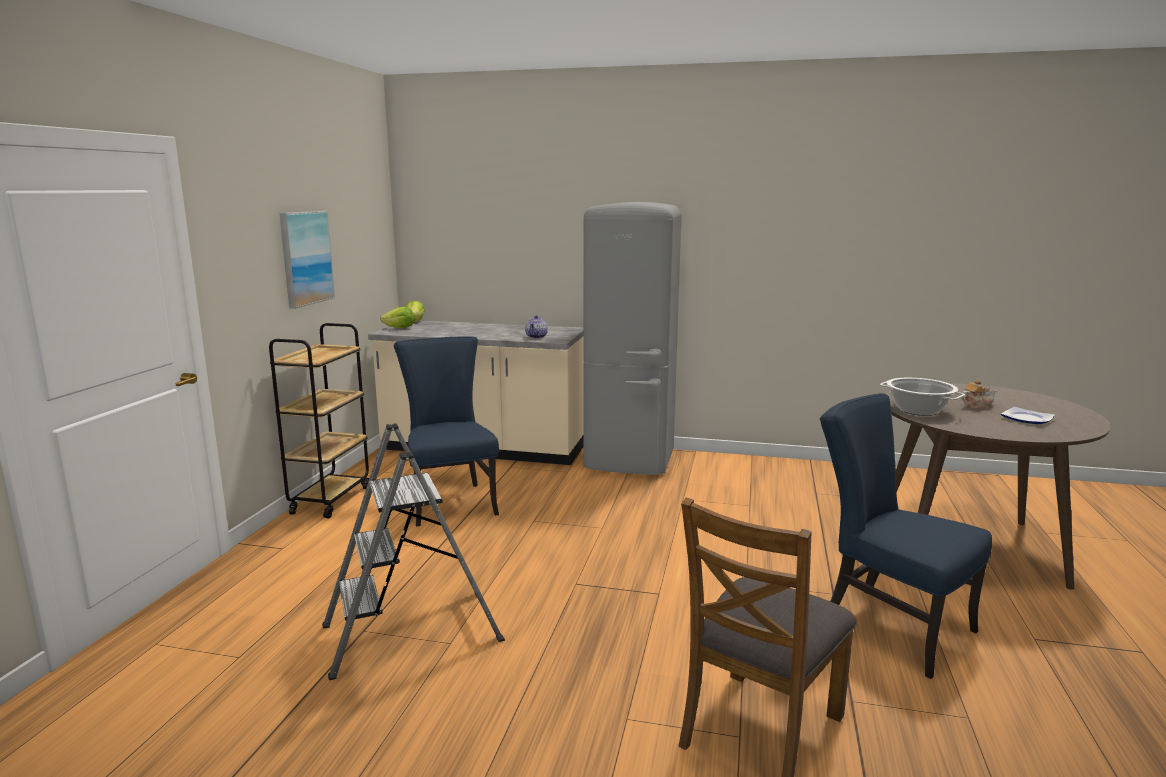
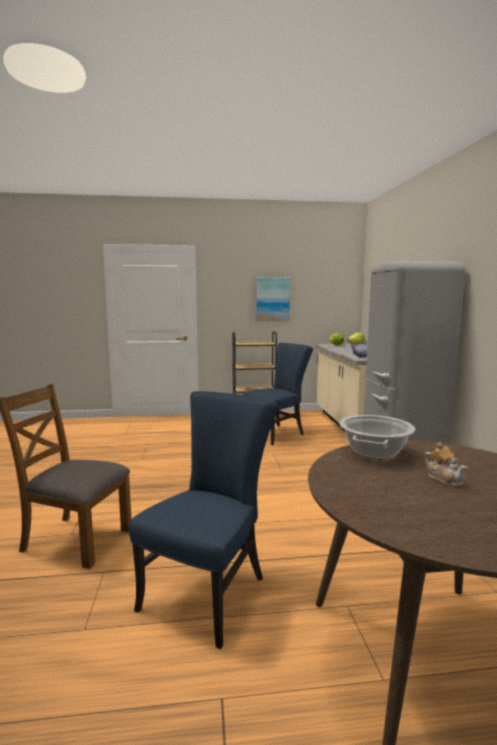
camera: 70 degrees right, 5 degrees down
(414, 631) = (149, 452): grey step ladder -> none
(1027, 419) = (423, 504): plate -> none

